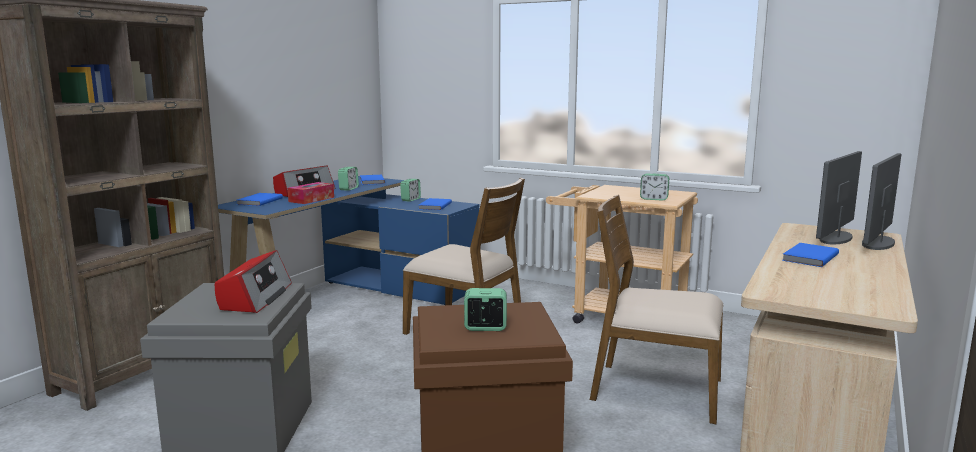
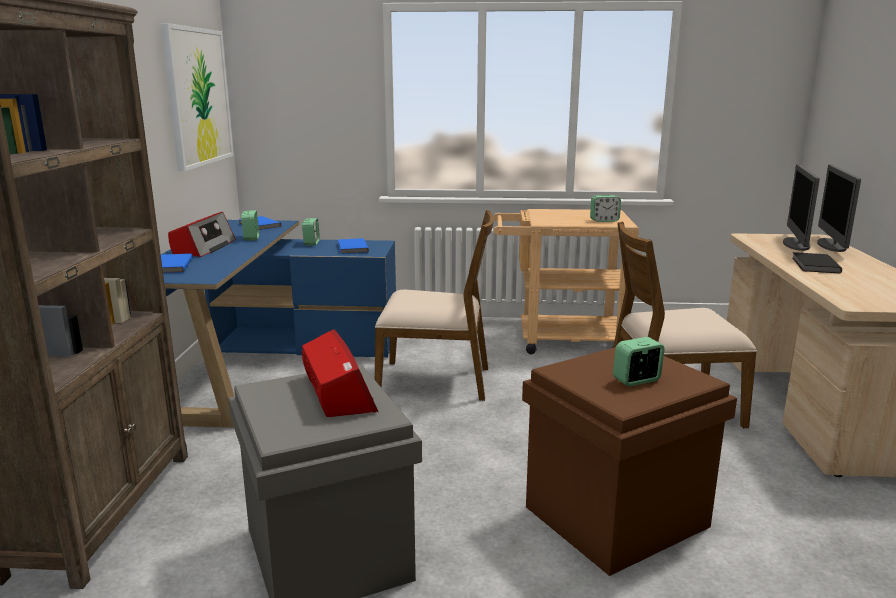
camera: 25 degrees left, 5 degrees up
(311, 199) = (234, 256): tissue box -> none
(336, 76) = (198, 97): none -> picture
(808, 257) = (814, 265): blue book -> black book

